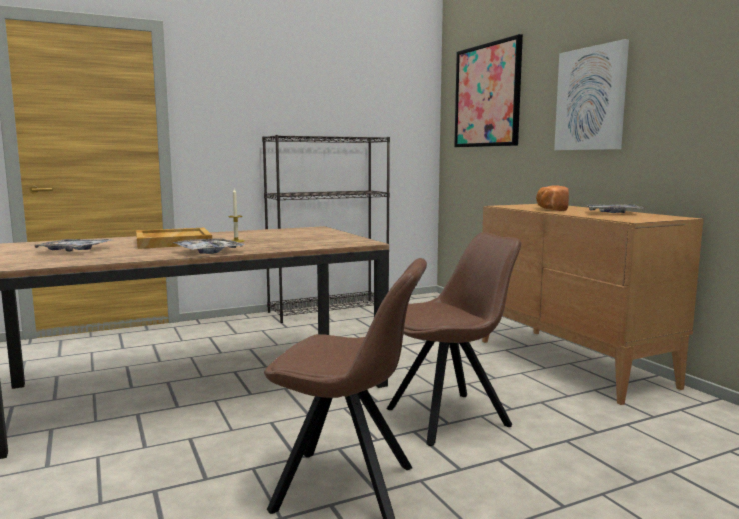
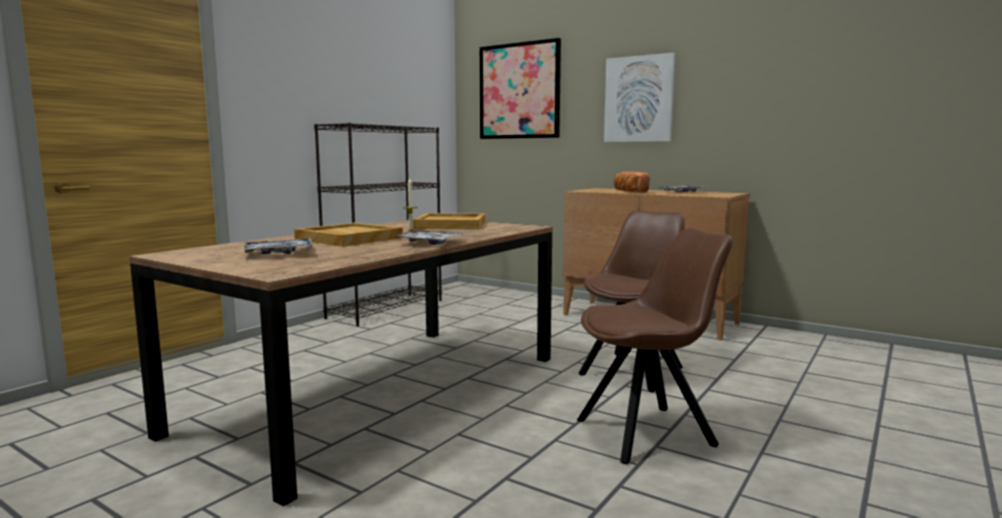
camera: 30 degrees left, 0 degrees up
(304, 235) = (451, 225): none -> beige tray

